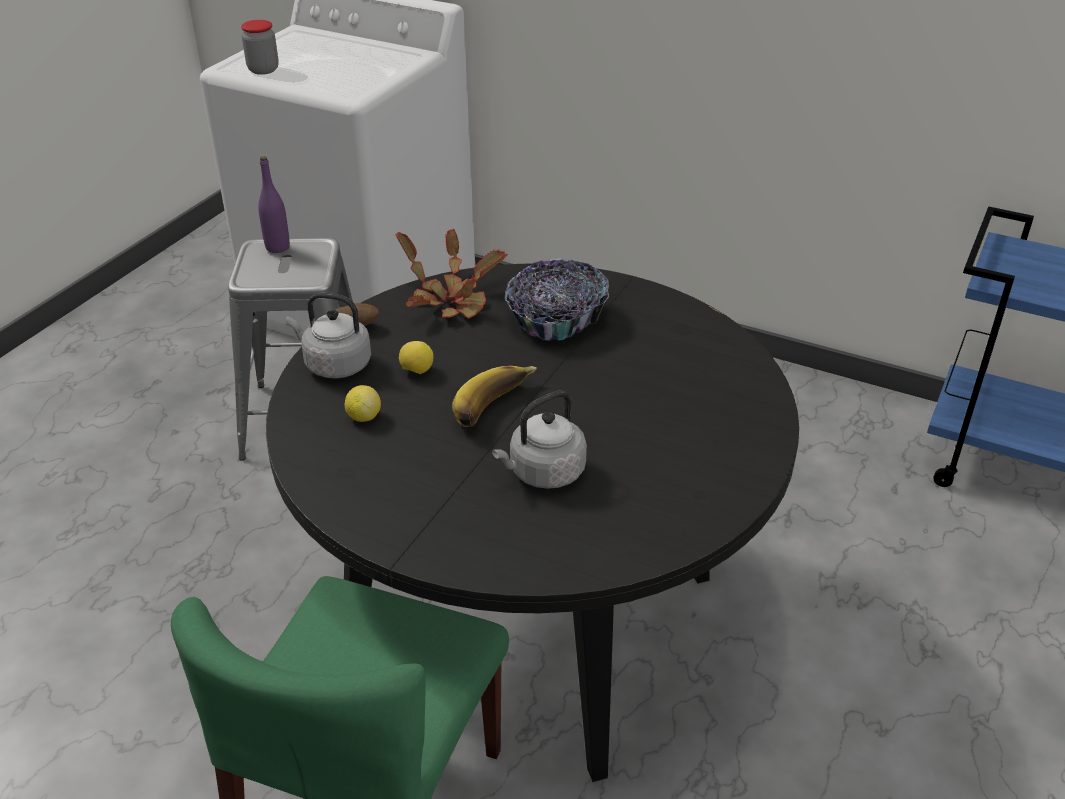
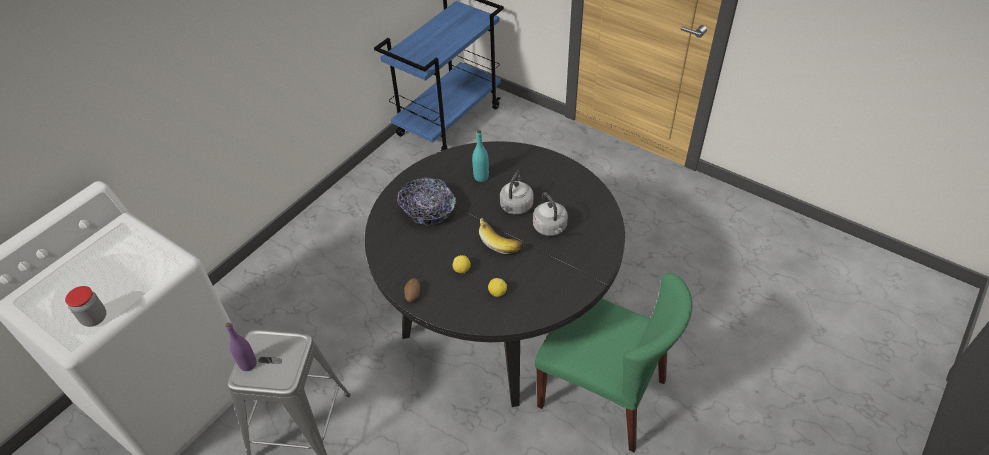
camera: 80 degrees left, 10 degrees up
(334, 365) = (448, 305): grey kettle -> grey kettle (515, 207)
(450, 299) = (396, 252): potted plant -> none
(667, 368) = (481, 177): none -> turquoise bottle

